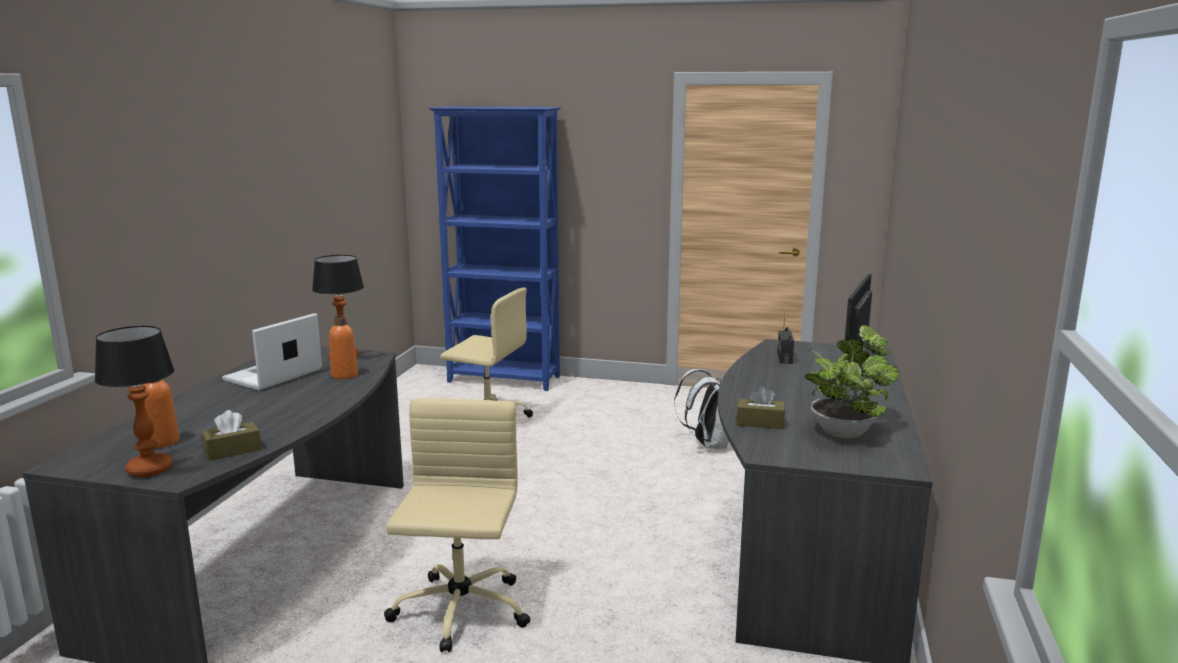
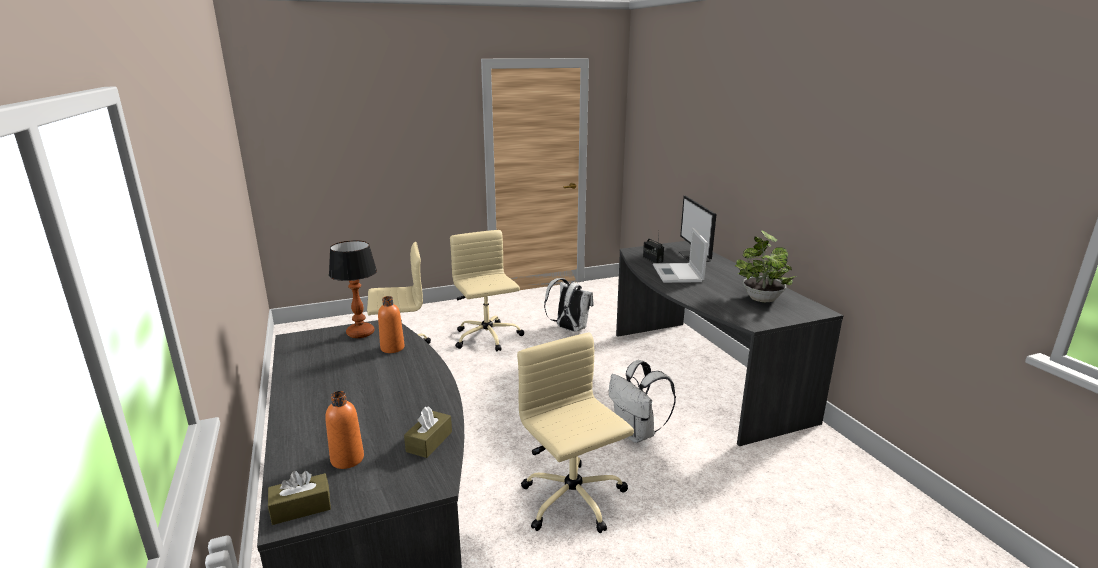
camera: 35 degrees left, 5 degrees up
(151, 469) = (389, 486): table lamp -> none
(272, 375) = (326, 366): laptop -> laptop (678, 274)
(504, 380) = (369, 319): blue bookcase -> none
(597, 428) = (487, 338): none -> beige office chair
(624, 578) = (637, 433): none -> white backpack
(760, 423) = (716, 304): brown tissue box -> brown tissue box (301, 508)

